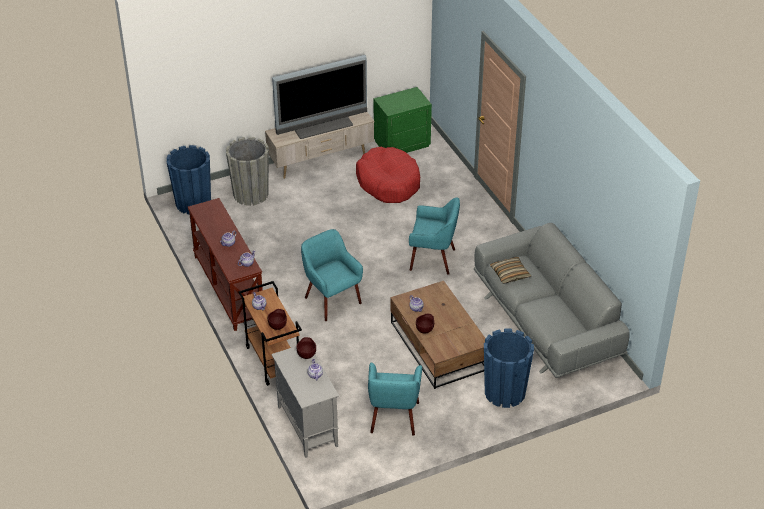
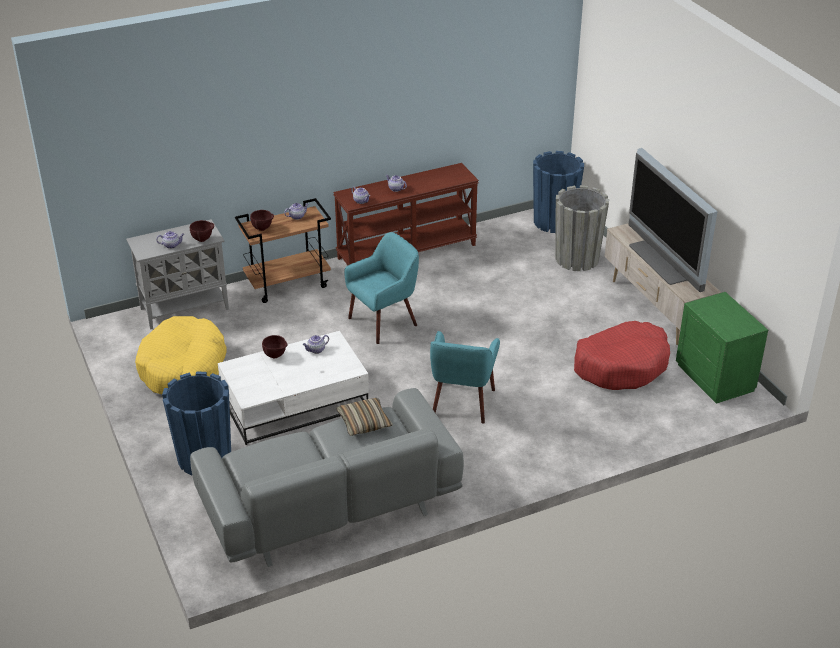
camera: 90 degrees right, 5 degrees down
(393, 418) = (183, 368): turquoise armchair -> yellow dog bed
(439, 347) = (294, 404): brown coffee table -> white coffee table

